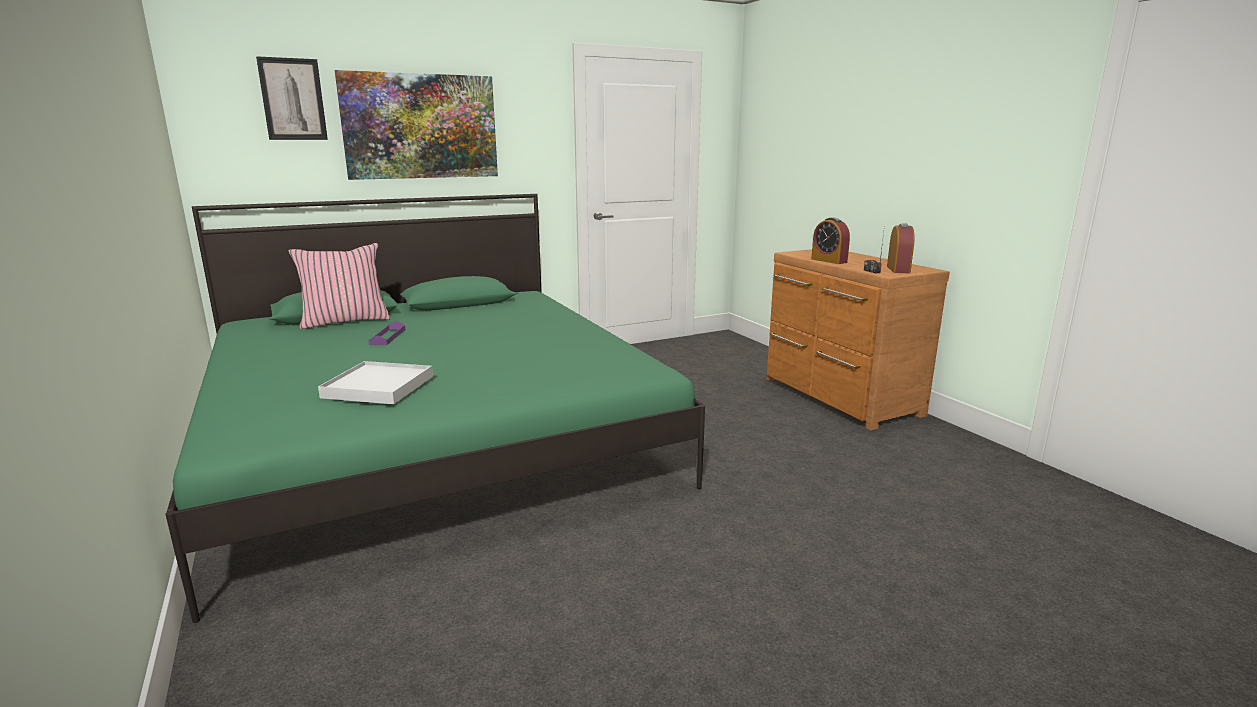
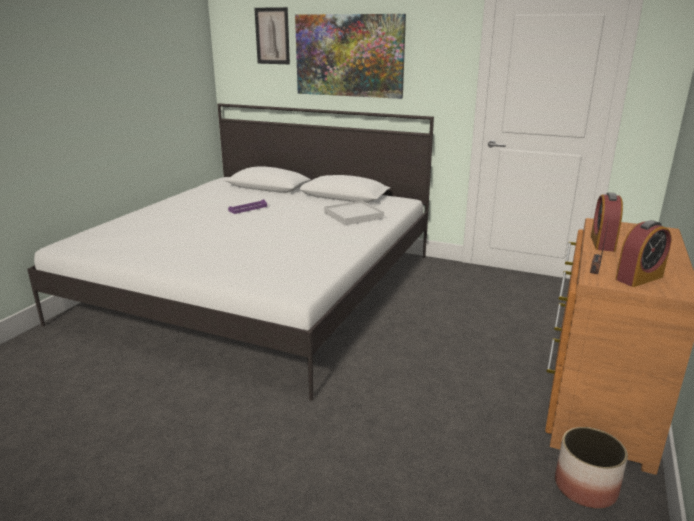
camera: 50 degrees right, 5 degrees up
(345, 321) = (260, 191): pink pillow -> none
(379, 387) = (163, 238): white tray -> white tray (353, 215)
(434, 440) = (258, 287): green bed -> white bed
(921, 438) = (585, 487): none -> planter

